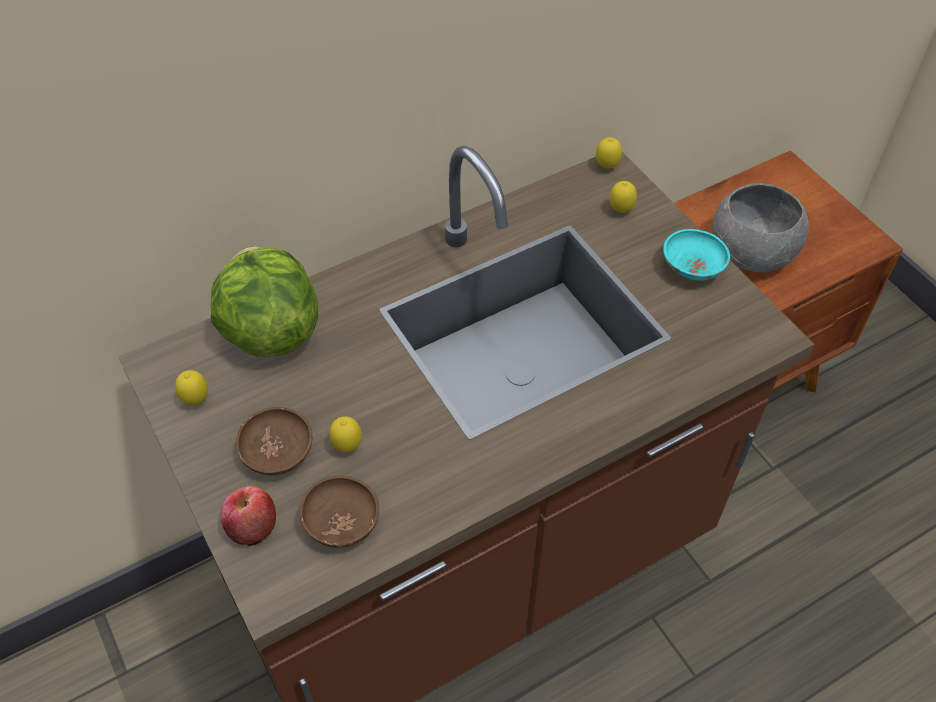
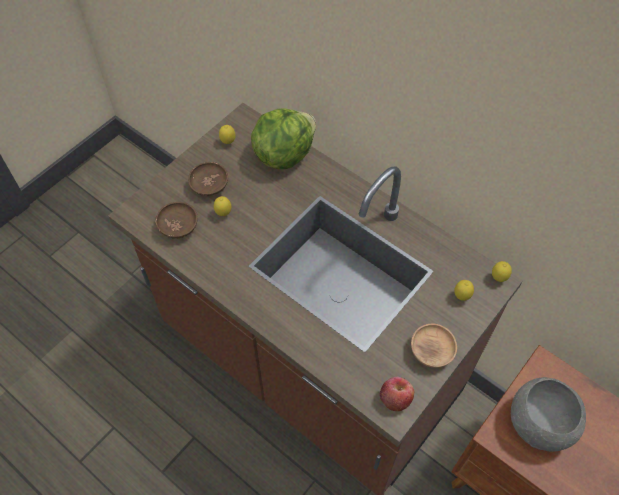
camera: 70 degrees right, 5 degrees up
(252, 526) = (165, 192): apple -> apple (395, 398)
(692, 267) = (431, 351): turquoise bowl -> brown bowl

